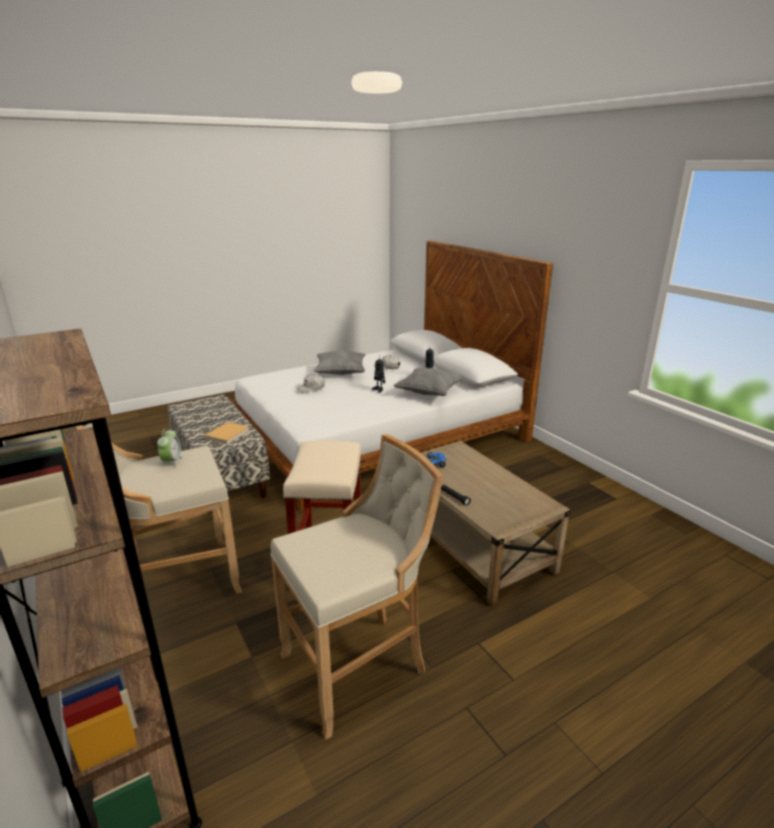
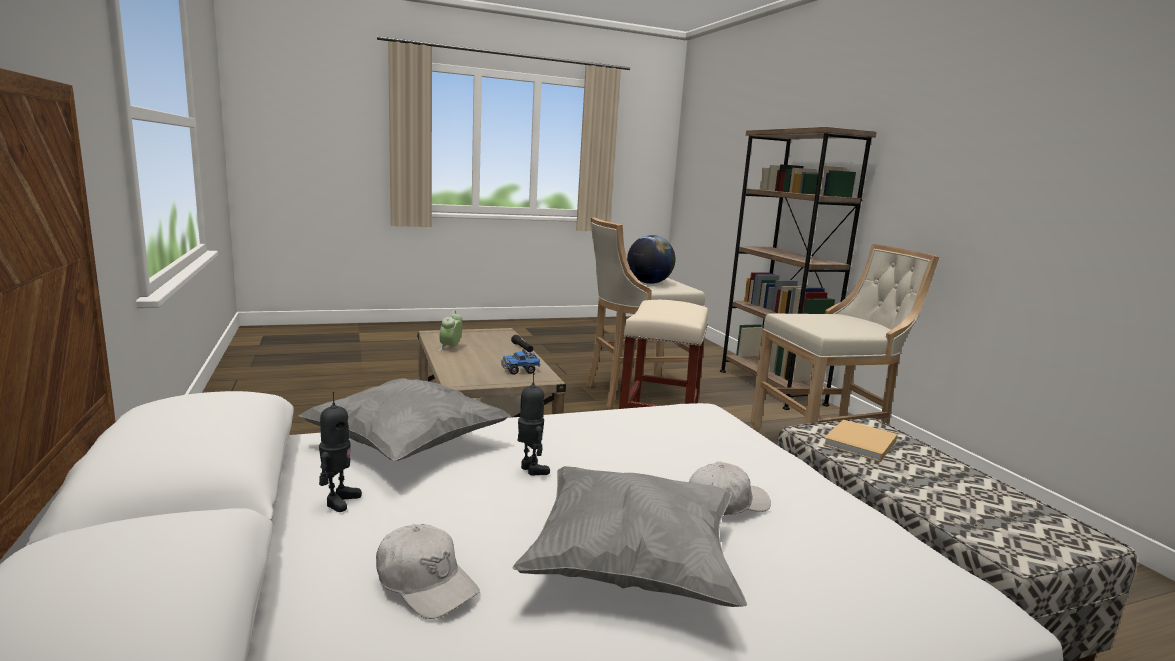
camera: 170 degrees left, 10 degrees down
(172, 462) = (845, 329): alarm clock -> alarm clock (450, 348)
(347, 550) = (649, 283): none -> globe

